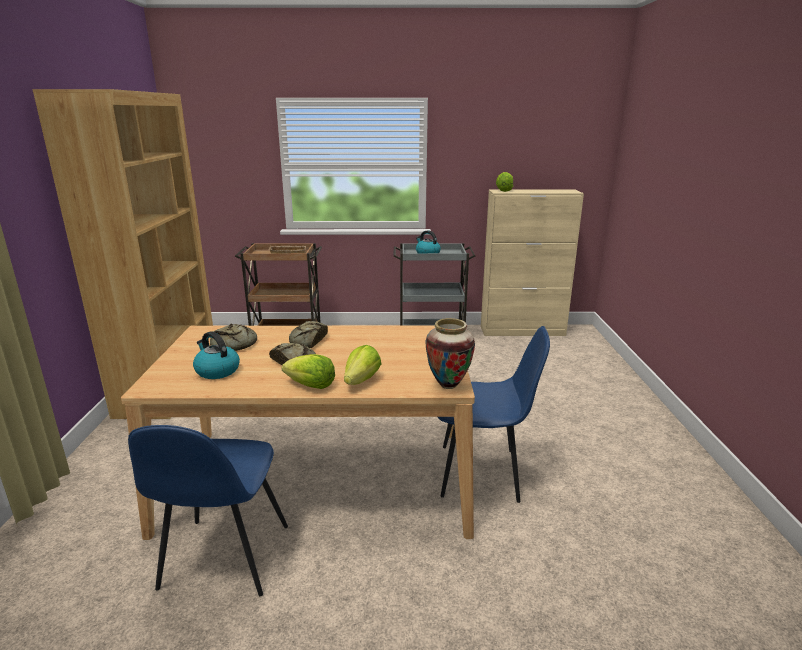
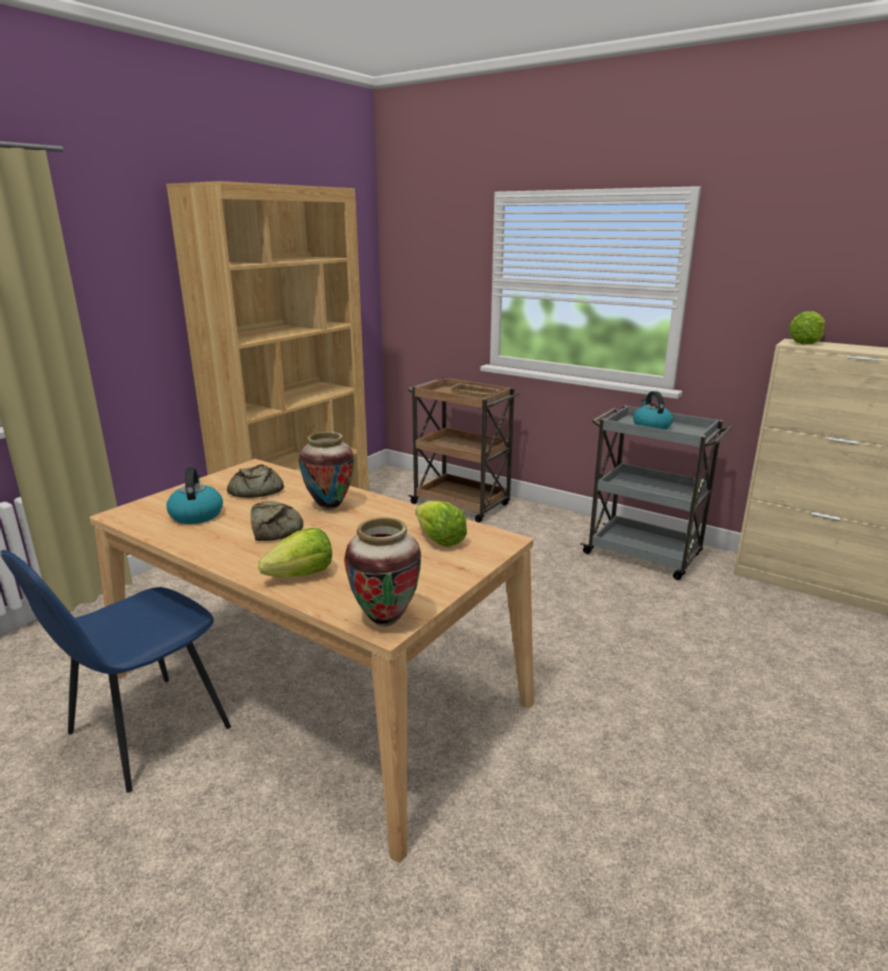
camera: 35 degrees right, 0 degrees up
(308, 340) = (329, 507): bread -> vase
(311, 386) = (244, 562): lettuce -> lettuce (439, 540)
(481, 473) = (511, 776): blue chair -> none

